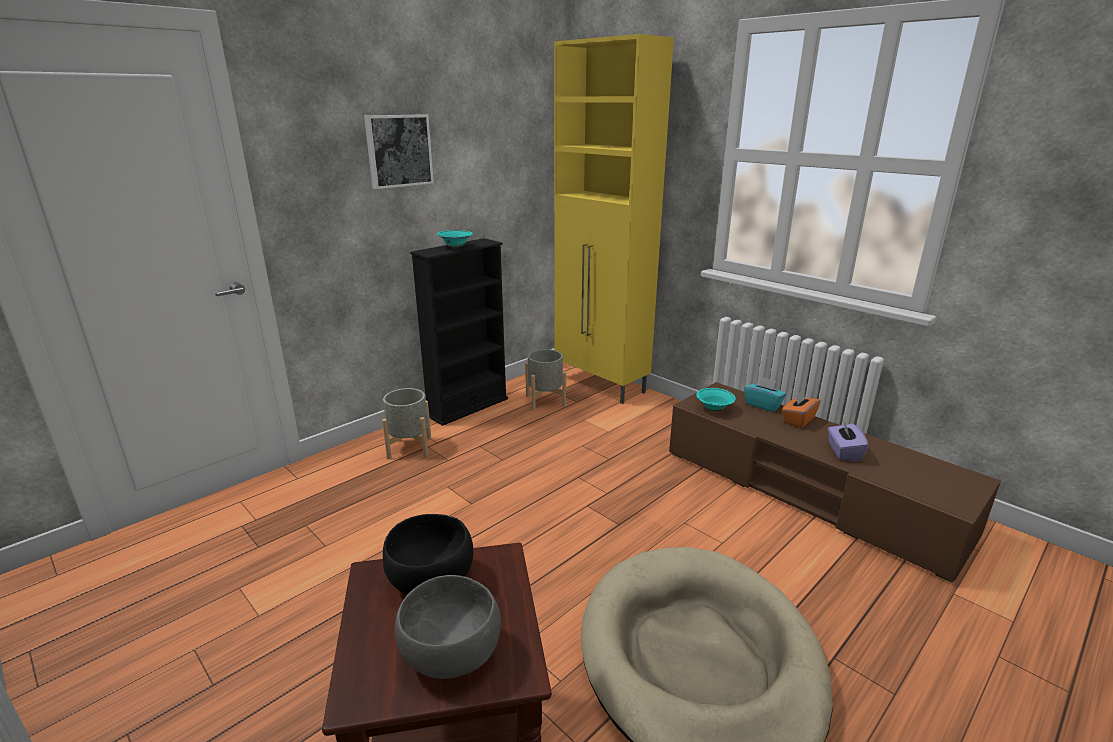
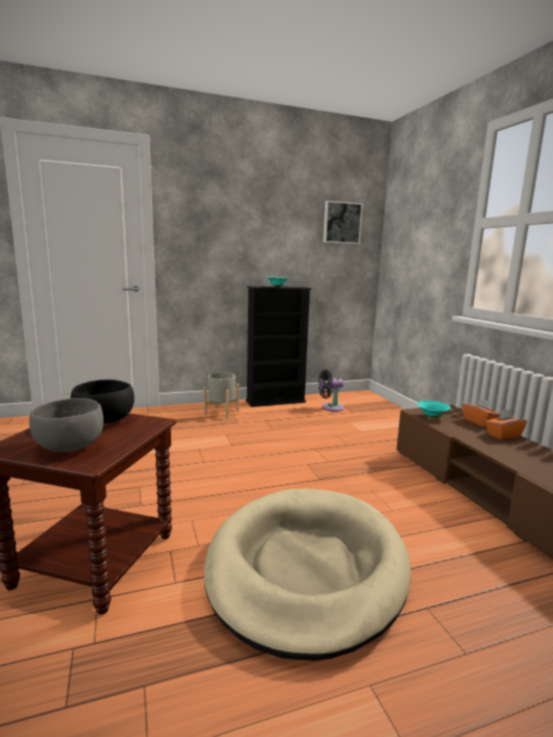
camera: 25 degrees right, 10 degrees down
(398, 151) = (248, 222): picture -> picture (341, 223)
(545, 401) = (330, 407): grey planter -> black fan
(601, 385) = (379, 407): yellow cabinet -> none
(763, 405) = (479, 422): turquoise tissue box -> orange tissue box
(843, 452) = (526, 460): purple tissue box -> none

